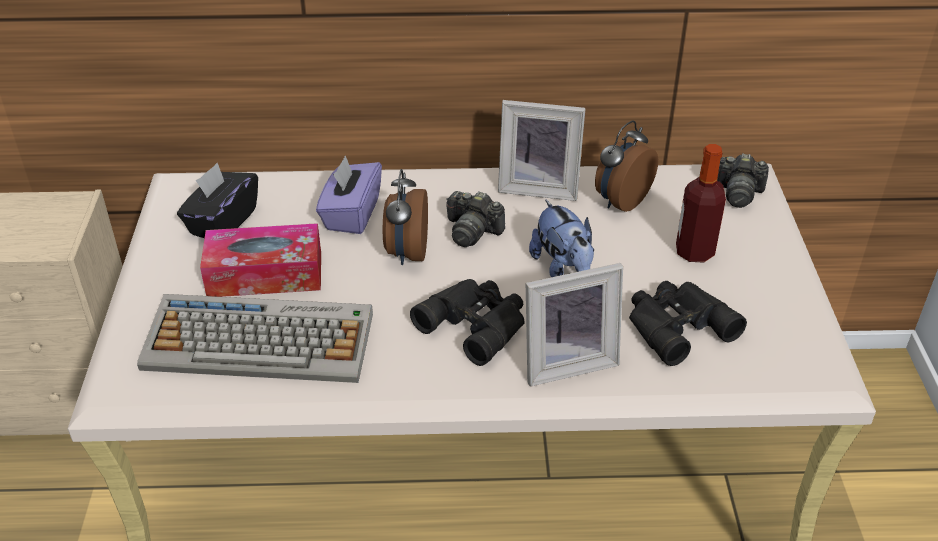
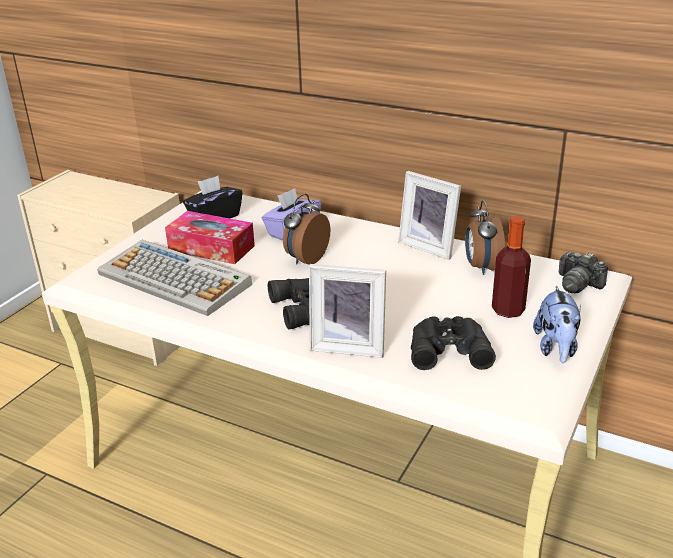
camera: 30 degrees right, 10 degrees down
(472, 231) = (359, 258): camera -> none
(563, 270) = (399, 295): plush toy -> plush toy (556, 348)
(620, 201) = (481, 267): alarm clock -> alarm clock turned 75 degrees counterclockwise

